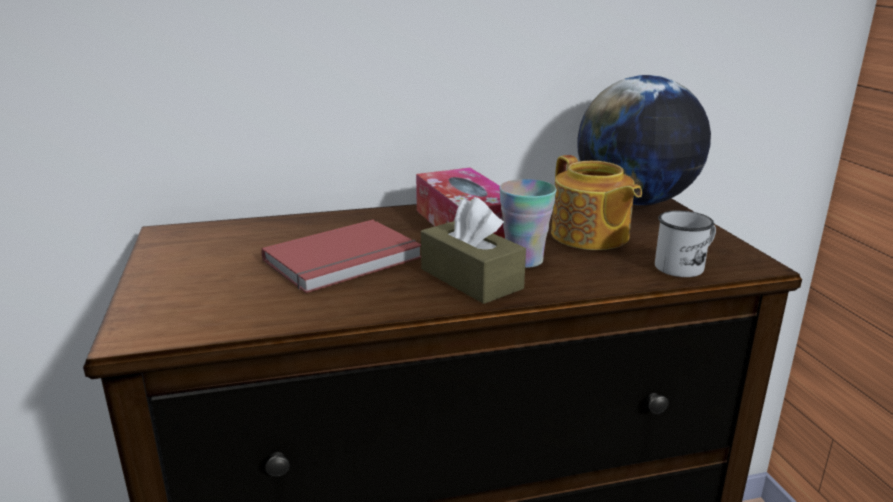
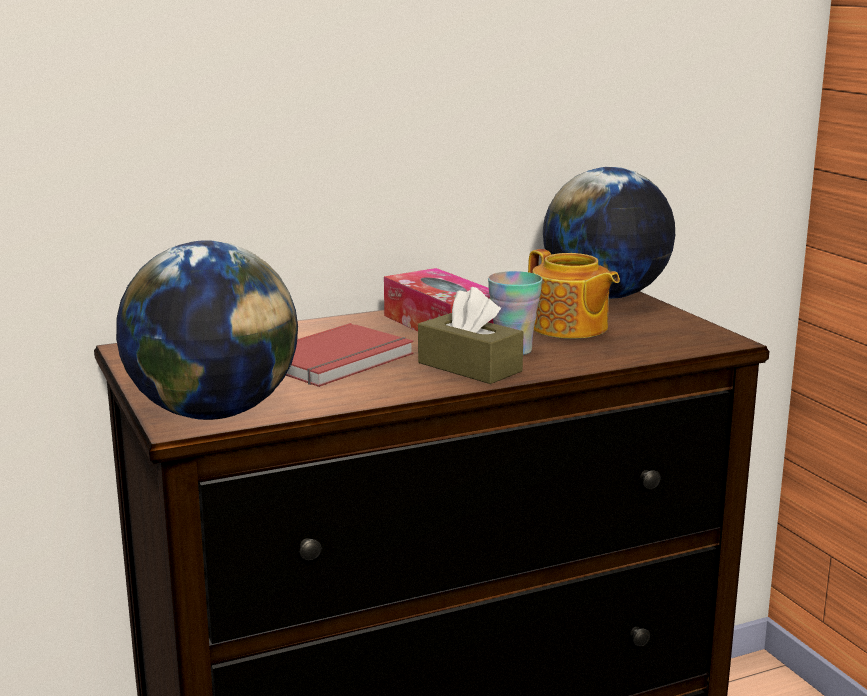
camera: 10 degrees left, 5 degrees down
(179, 320) = (213, 413): none -> globe
(685, 266) = (664, 346): white mug -> none

